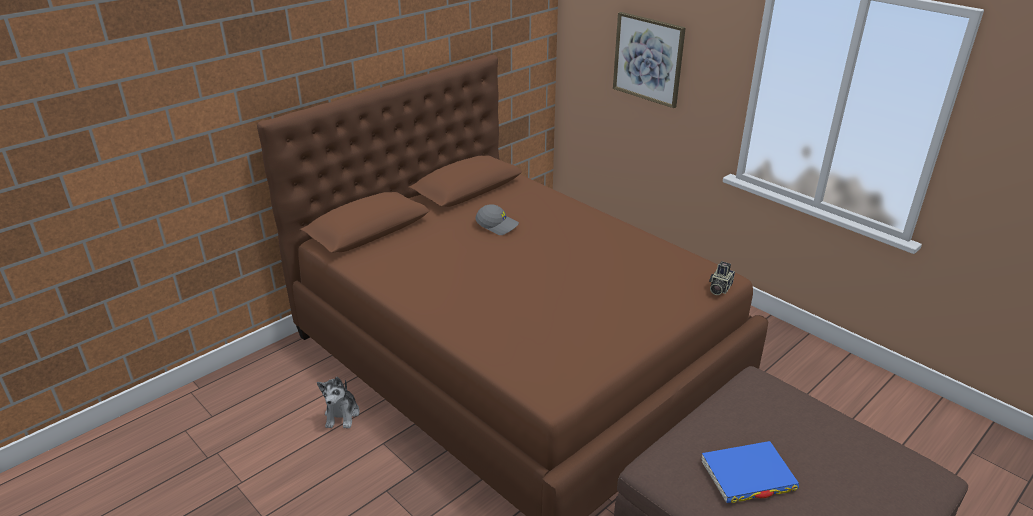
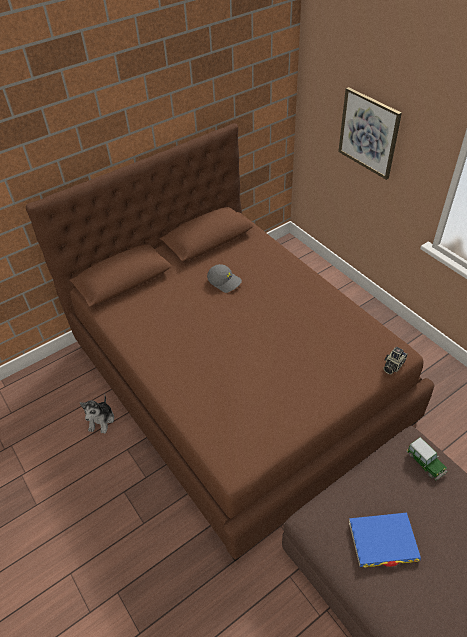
camera: 10 degrees right, 15 degrees up
(778, 395) = (425, 462): none -> toy car

